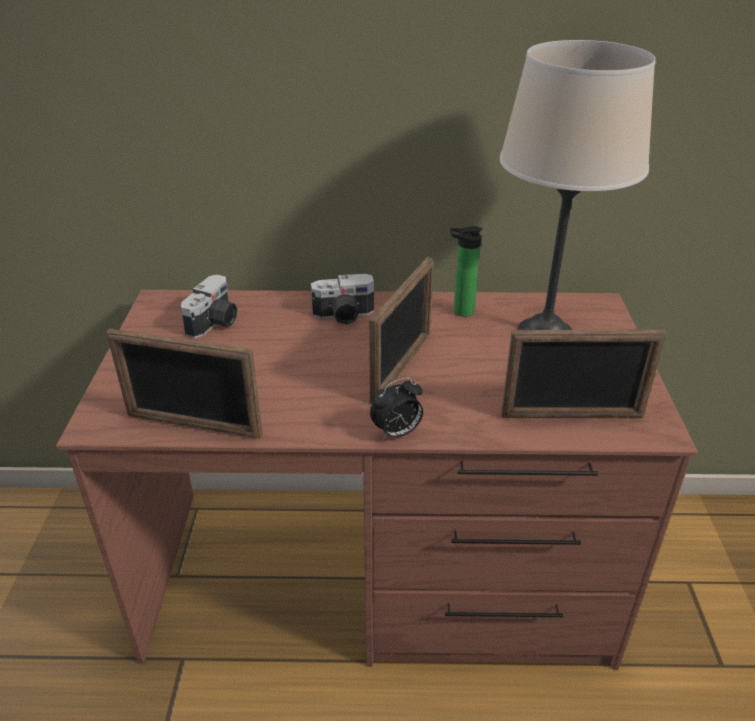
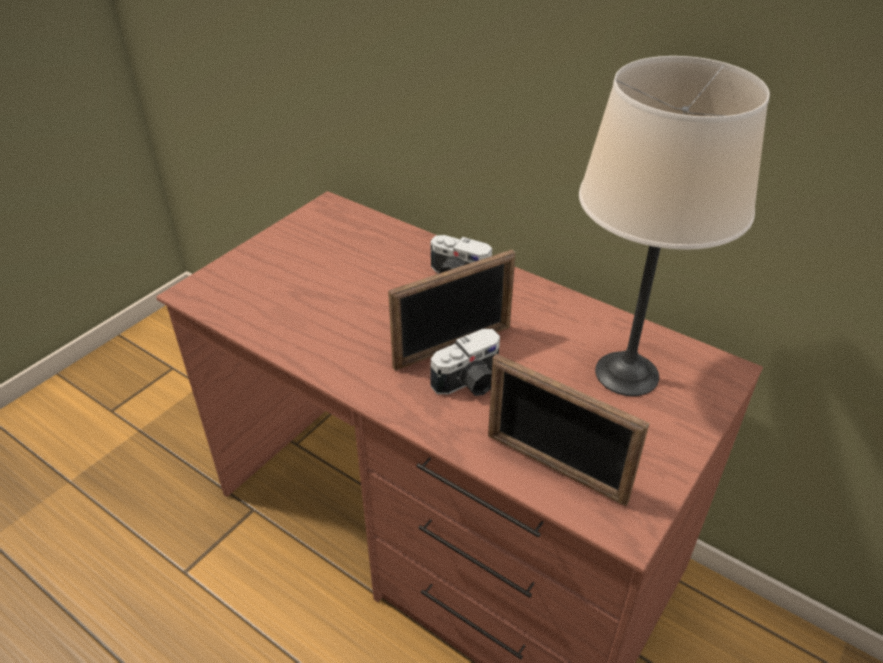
camera: 35 degrees right, 5 degrees up
(193, 425) = (249, 323): picture frame -> none
(215, 323) = (350, 242): camera -> camera (470, 383)
(397, 433) = (385, 404): alarm clock -> none
(460, 311) = (565, 316): bottle -> none

